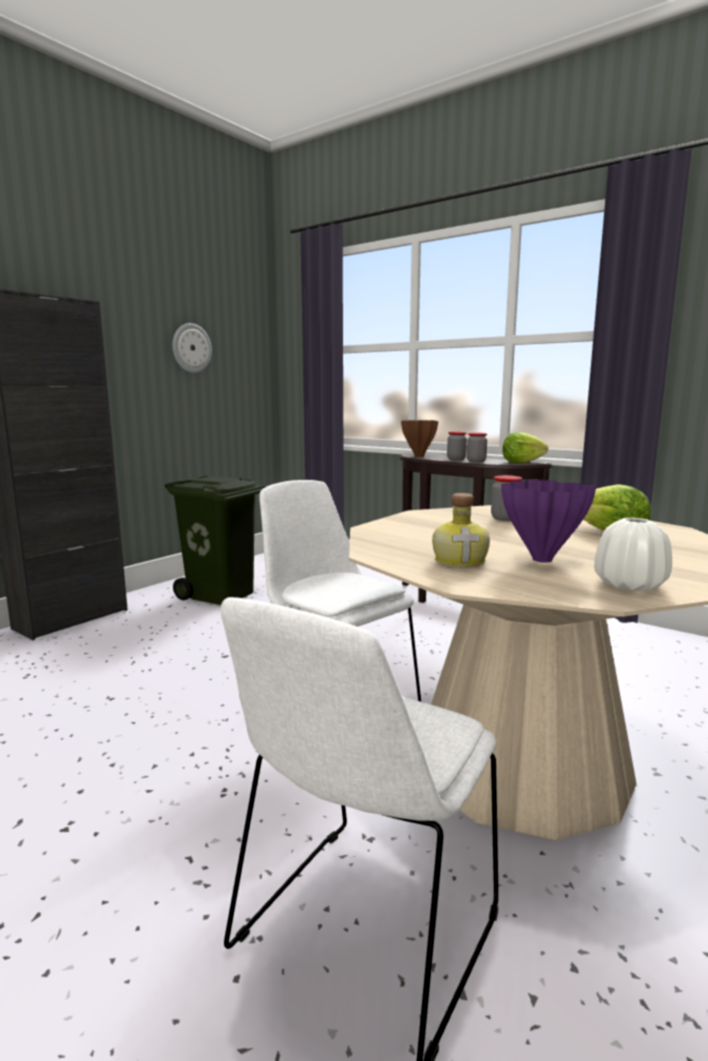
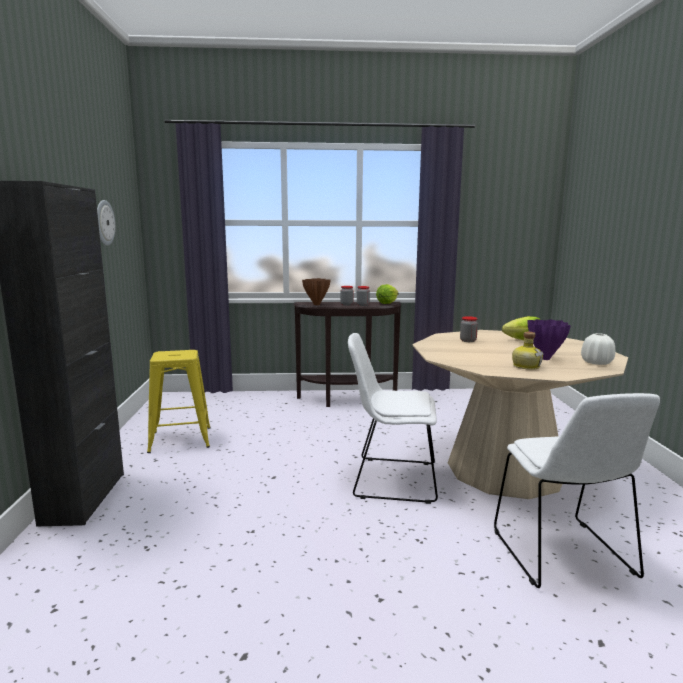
camera: 40 degrees left, 0 degrees up
(220, 594) = (180, 439): green trash can -> yellow stool

